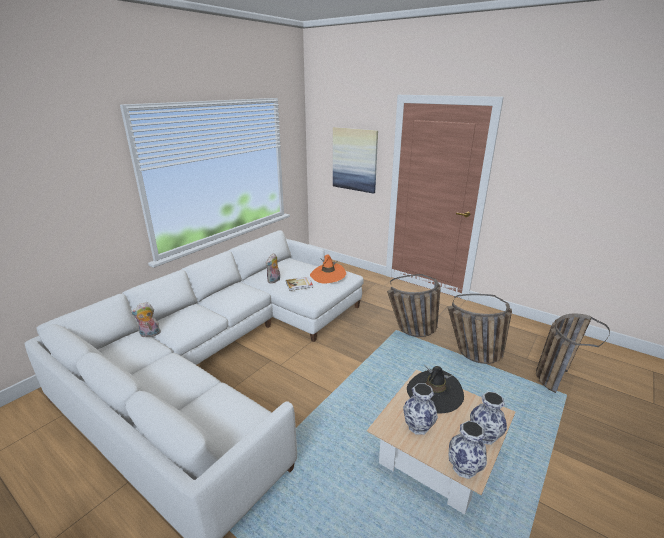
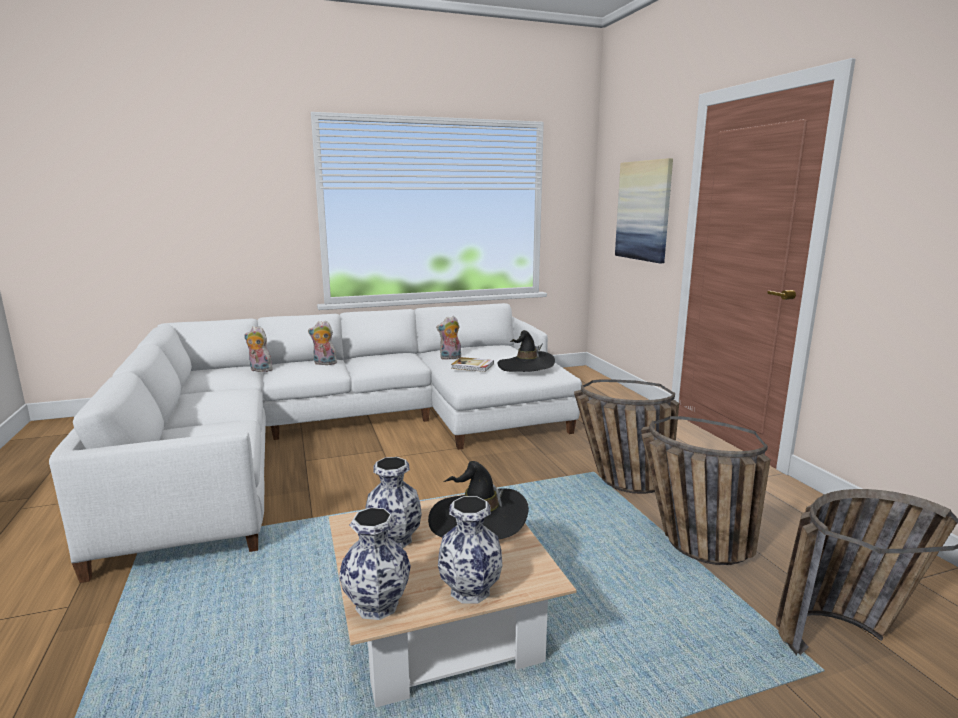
camera: 35 degrees right, 10 degrees down
(193, 312) = (324, 363): none -> plush toy
(328, 275) = (526, 366): orange hat -> black hat

